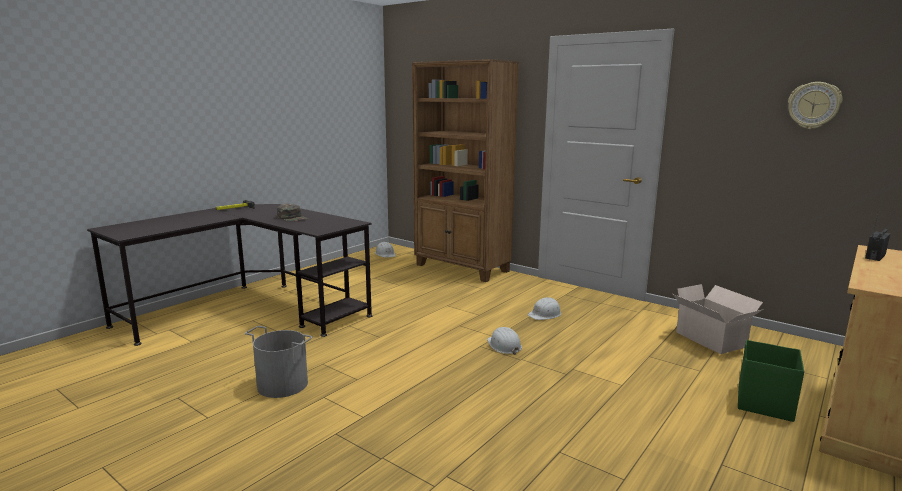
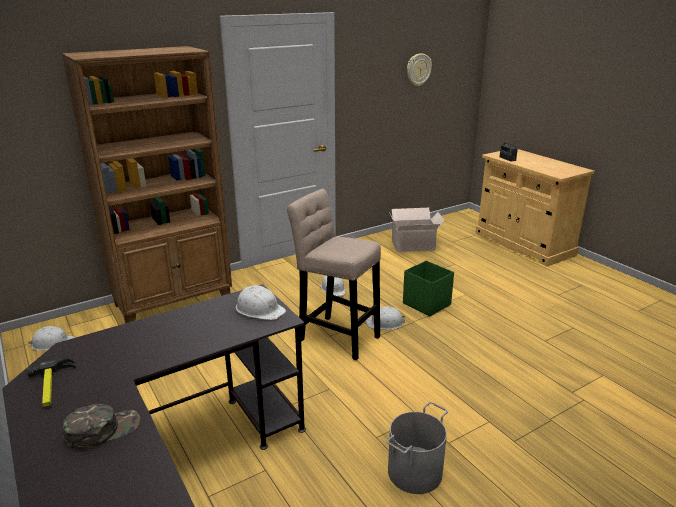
camera: 70 degrees left, 10 degrees up
(292, 218) = (186, 334): green cap -> green cap (103, 429)
(331, 225) = (259, 309): none -> white hard hat
(460, 328) = (336, 336): none -> beige stool
(765, 403) = (498, 260): green storage box -> green storage box (426, 303)

